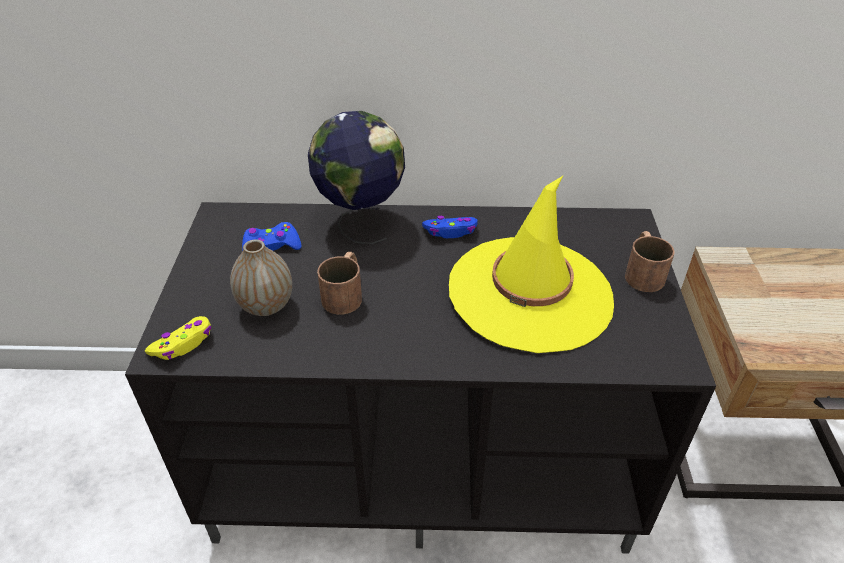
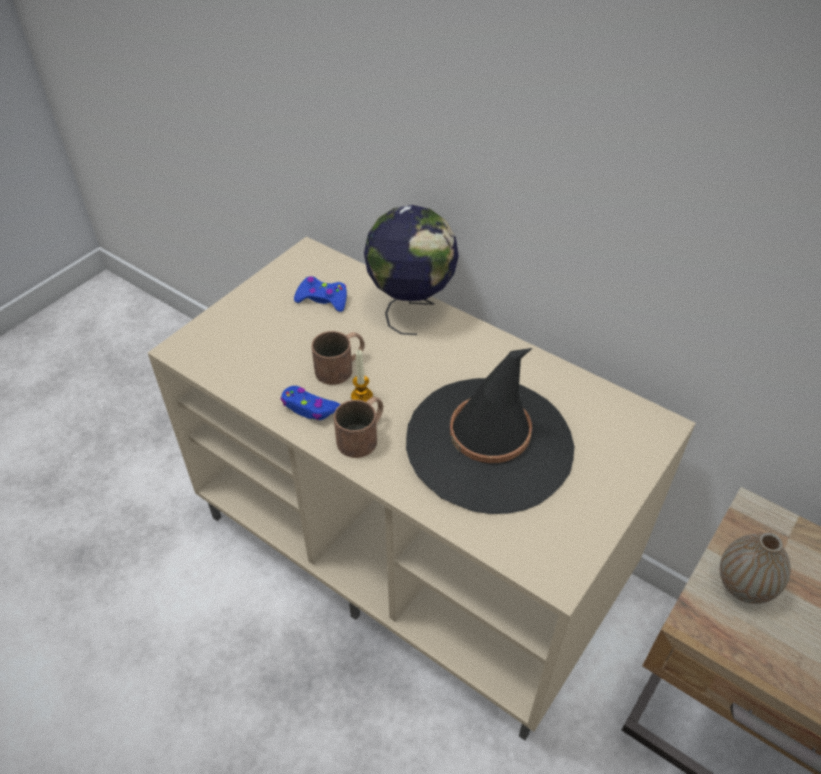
camera: 35 degrees right, 5 degrees up
(183, 344) = (199, 349): yellow game controller -> none
(266, 305) = (276, 347): vase -> vase (744, 586)
(388, 308) = (361, 396): none -> candle
(425, 458) = (415, 550): black tv stand -> beige tv stand
(450, 231) = (476, 354): blue game controller -> blue game controller (309, 408)
(530, 293) = (489, 444): yellow hat -> black hat
(642, 272) = (615, 479): brown mug -> brown mug (363, 435)

